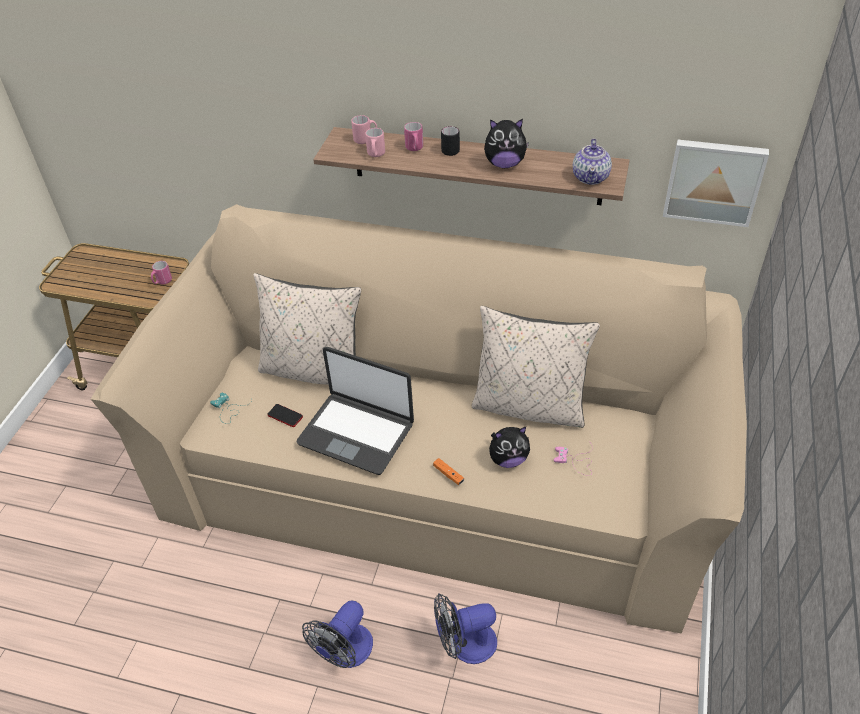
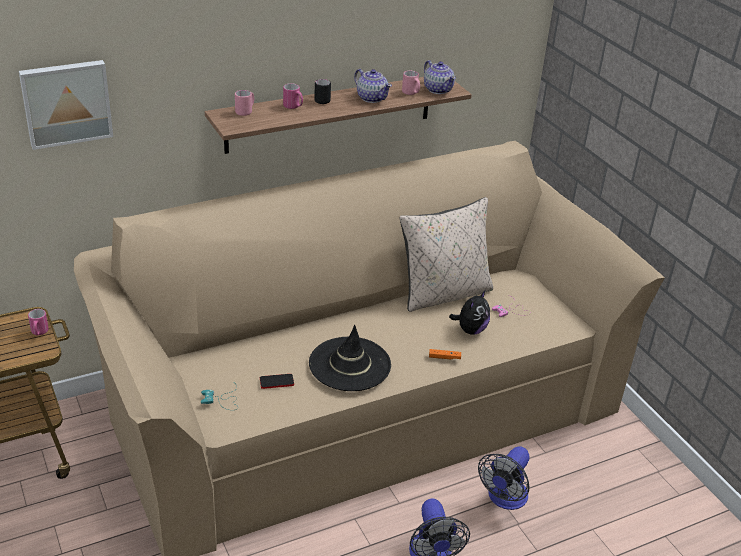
camera: 45 degrees left, 10 degrees down
(313, 370) = (256, 342): beige pillow -> none
(356, 433) = (349, 364): laptop -> black hat
(375, 155) = (270, 119): pink mug -> pink mug (411, 93)
(504, 164) = (372, 98): plush toy -> teapot
(713, 181) = (500, 75): picture -> picture (66, 103)

